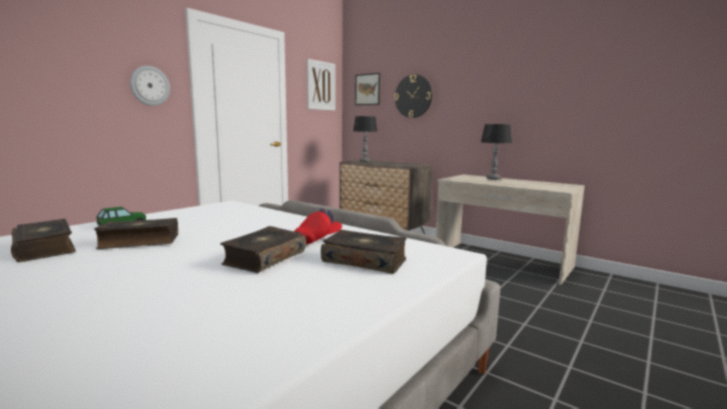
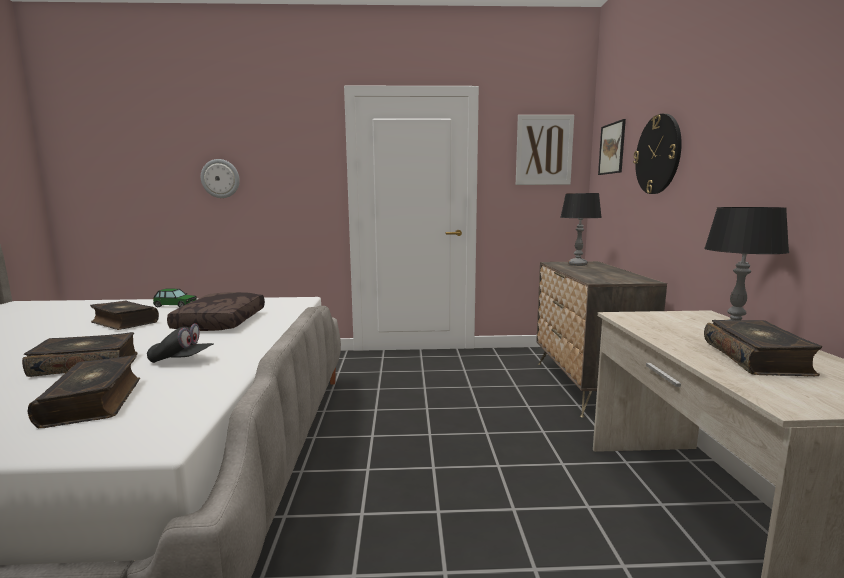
camera: 50 degrees right, 0 degrees up
(45, 248) = (89, 314): book -> book (757, 358)
(150, 86) = (303, 173): wall clock -> wall clock (220, 178)
(237, 223) = (222, 322): none -> brown pillow
(318, 239) = (182, 360): red cap -> black cap

